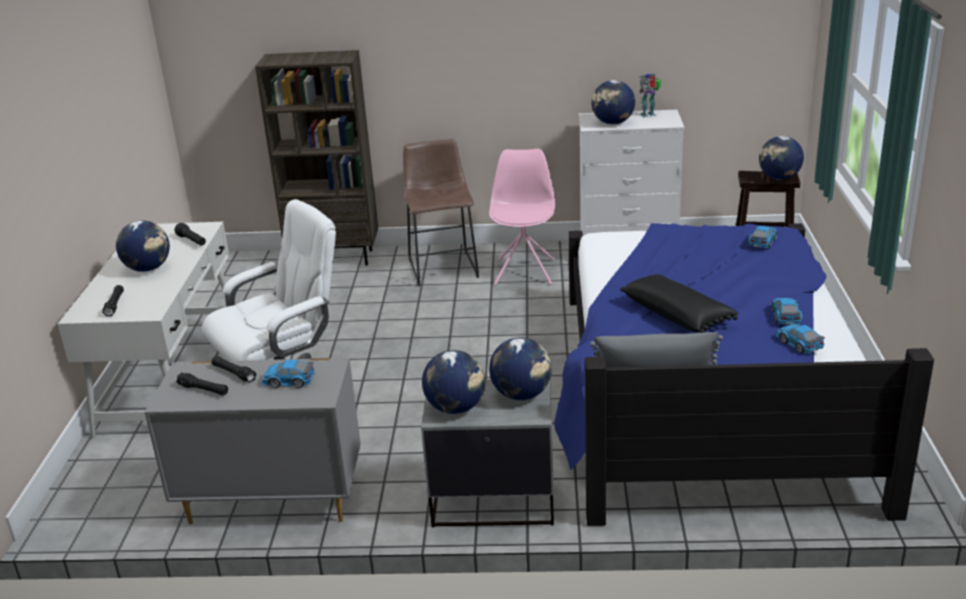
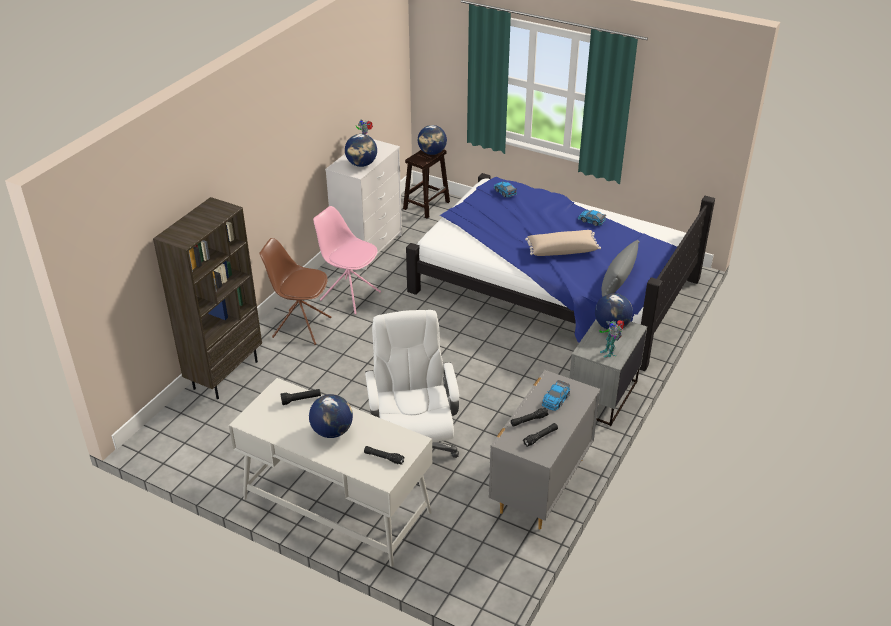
camera: 65 degrees left, 10 degrees up
(443, 266) = (300, 327): brown stool -> brown chair
(456, 408) = (609, 352): globe -> toy robot
(677, 315) = (562, 250): black pillow -> beige pillow
(799, 343) = (620, 228): toy car -> none

